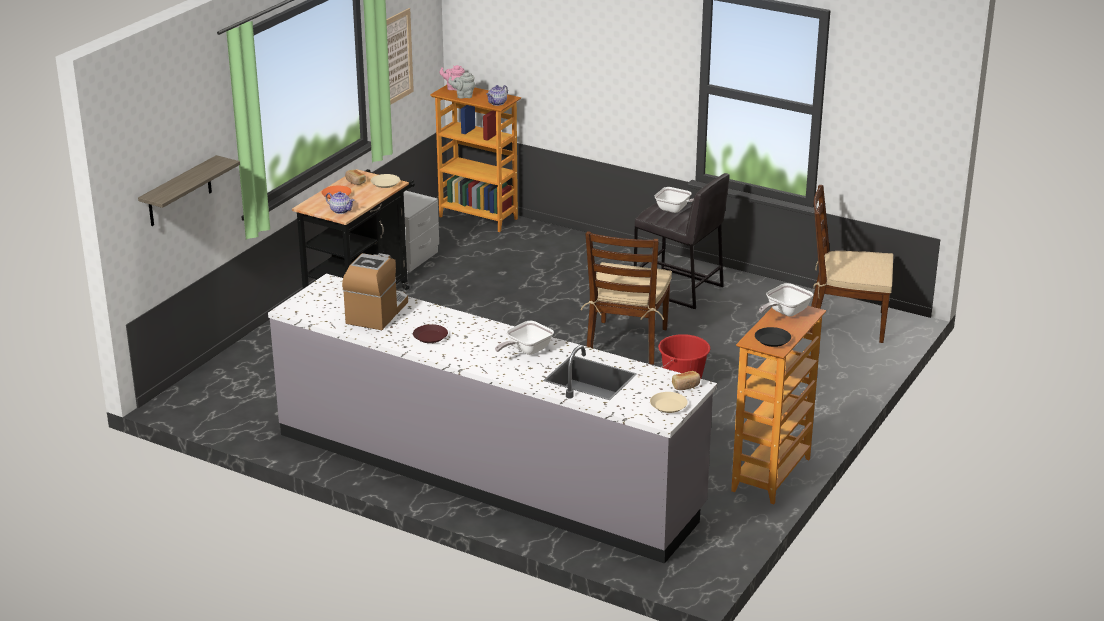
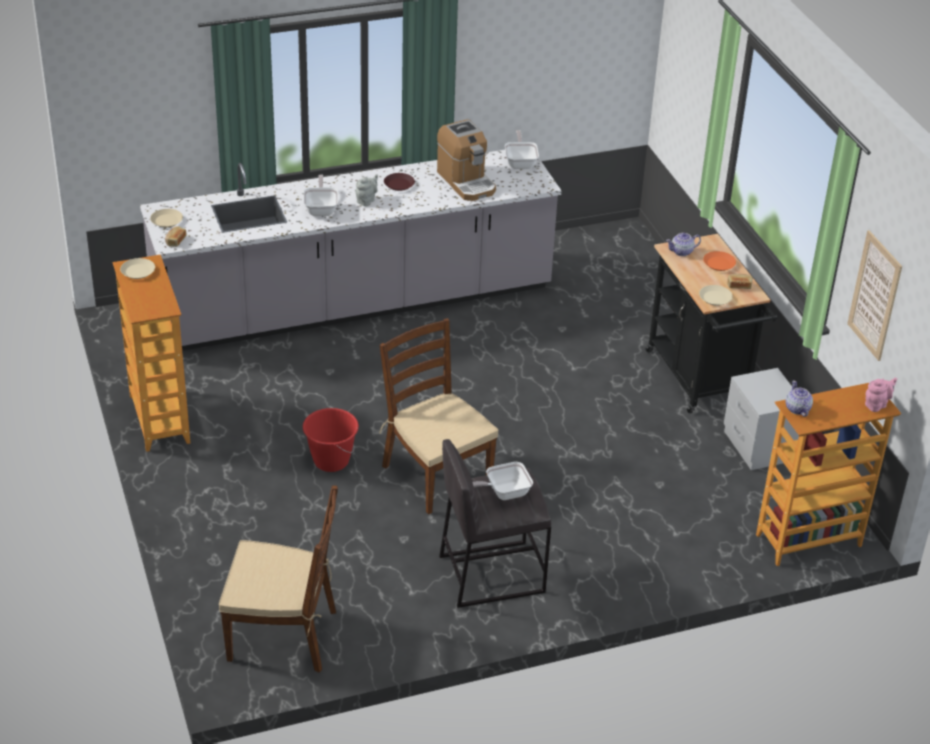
camera: 130 degrees right, 10 degrees up
(179, 192) = (690, 103): shelf -> none
(463, 96) = (844, 398): grey teapot -> grey teapot (366, 200)
(772, 340) = (138, 271): black plate -> beige plate
(784, 312) = (160, 302): frying pan -> frying pan (520, 162)
(845, 323) = (283, 635): brown chair -> brown chair turned 45 degrees clockwise

